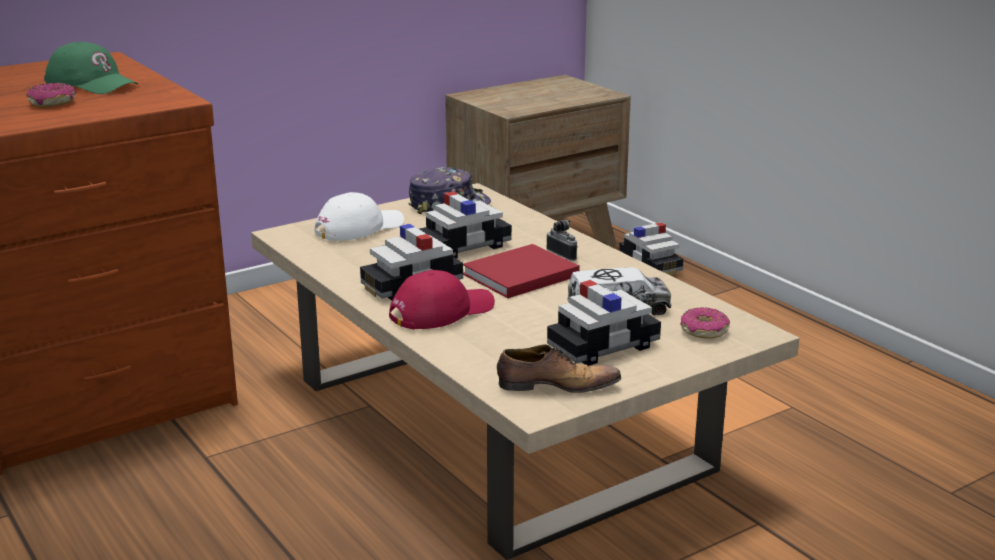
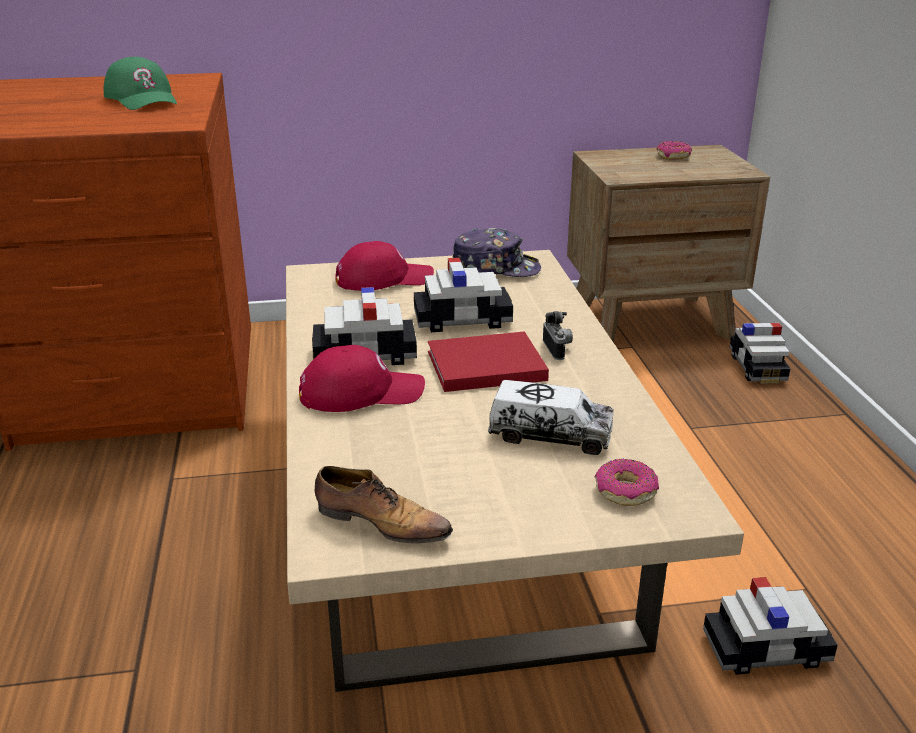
camera: 25 degrees right, 5 degrees up
(53, 103) = (78, 113): donut -> donut (673, 156)
(359, 228) = (384, 279): white cap -> red cap
(604, 346) = (486, 482): toy car -> toy car (766, 649)

